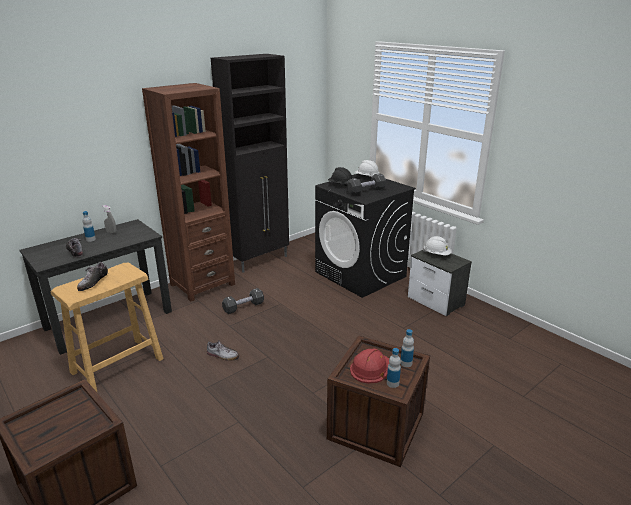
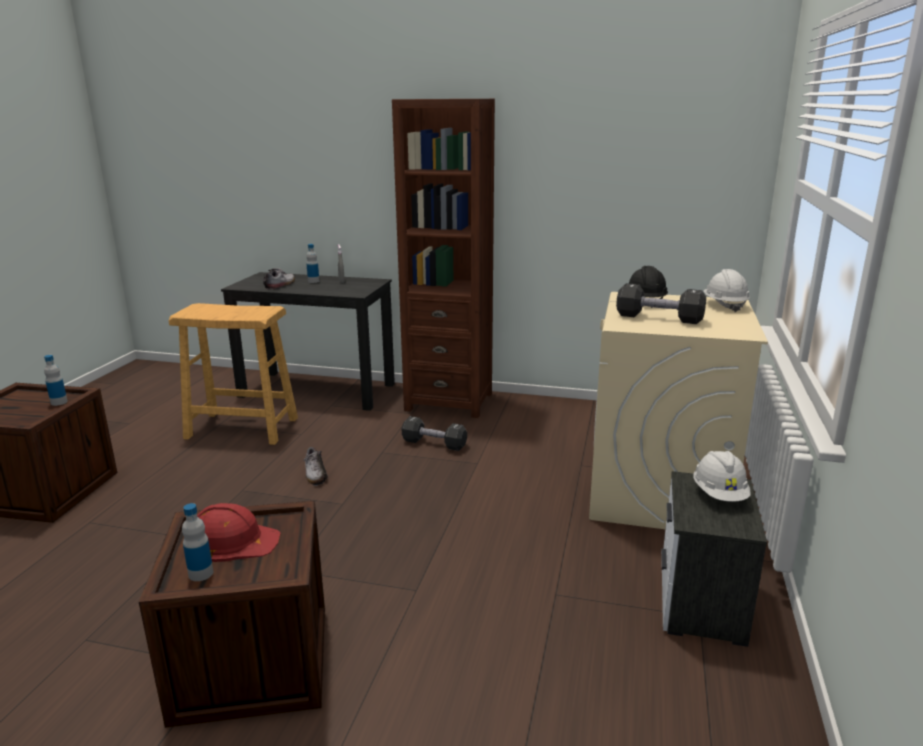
camera: 55 degrees right, 5 degrees down
(93, 282) = (222, 310): shoe -> none
(260, 260) = (562, 408): black cabinet -> none
(361, 274) = (658, 492): black washing machine -> beige washing machine
(406, 363) = (271, 569): bottle -> bottle (59, 402)

